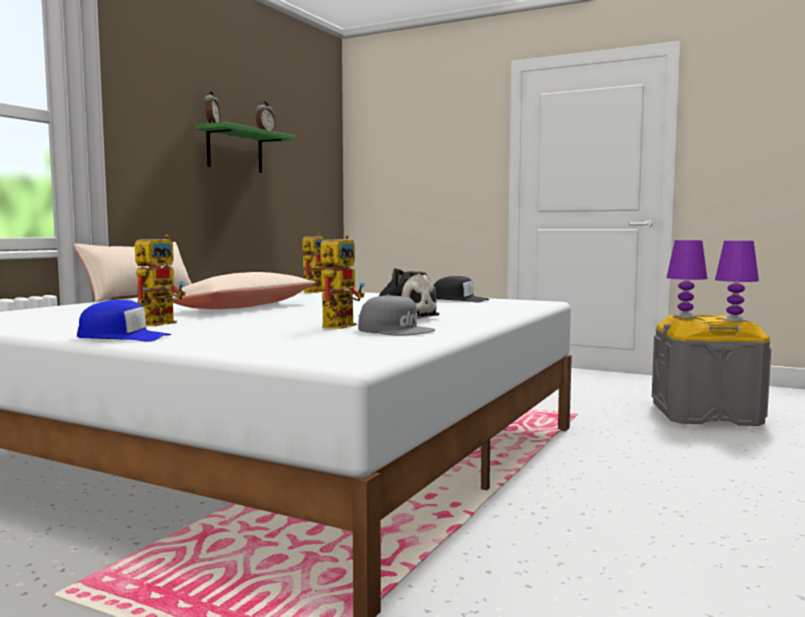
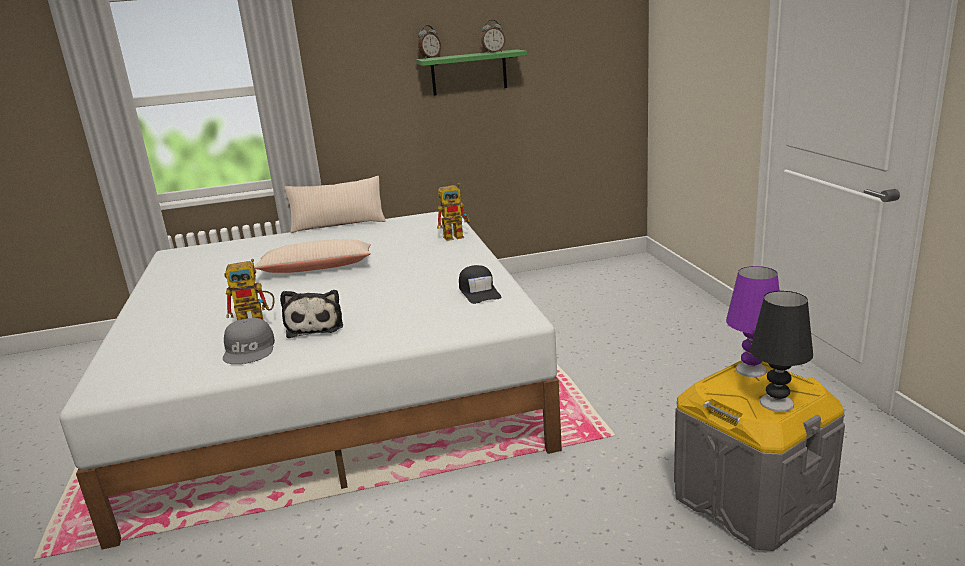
camera: 50 degrees right, 15 degrees up
(123, 337) = (144, 310): blue cap -> none
(161, 322) = (214, 288): toy robot -> none
(734, 320) = (776, 403): purple table lamp -> black table lamp

